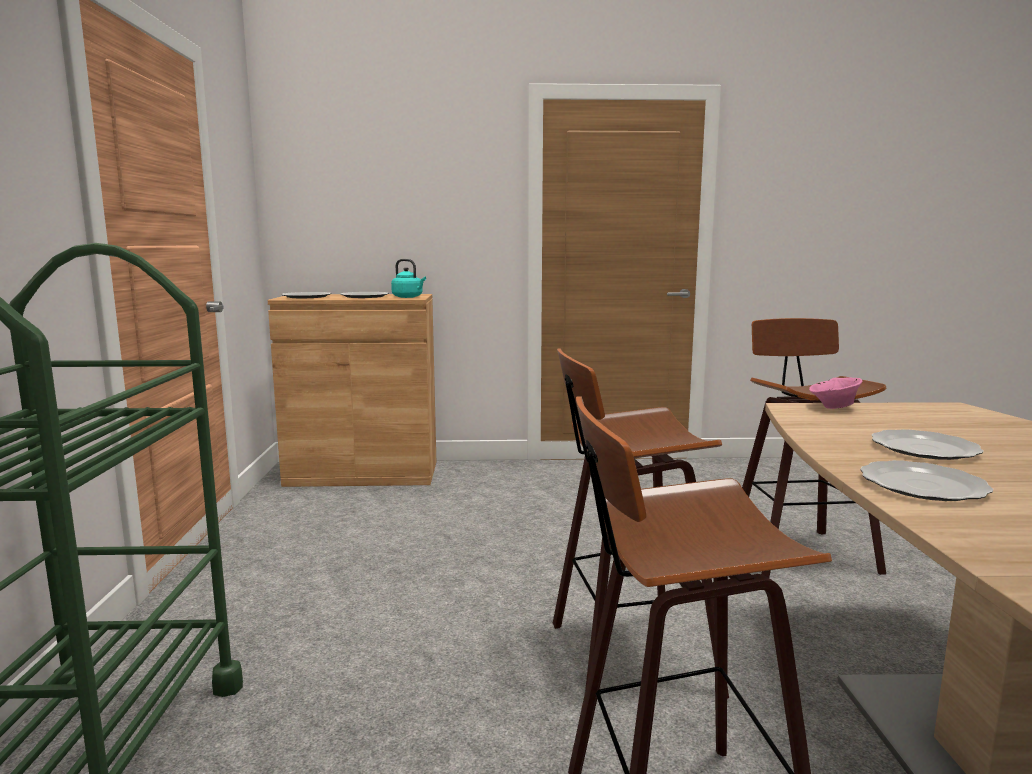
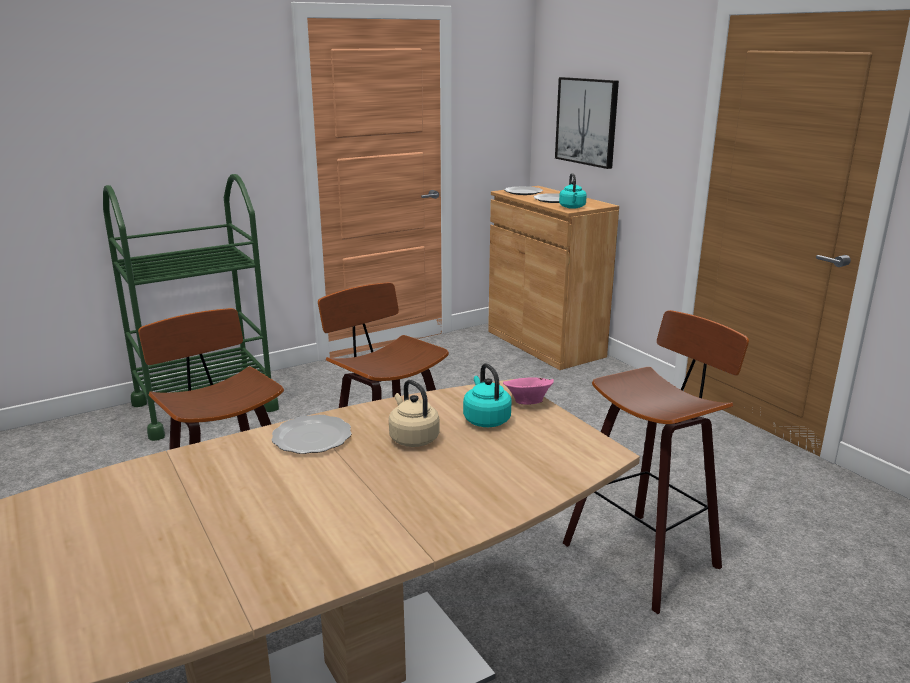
camera: 60 degrees right, 10 degrees up
(363, 210) = (587, 121): none -> picture
(874, 422) = (485, 419): none -> turquoise kettle
(924, 449) = (412, 438): plate -> beige kettle

